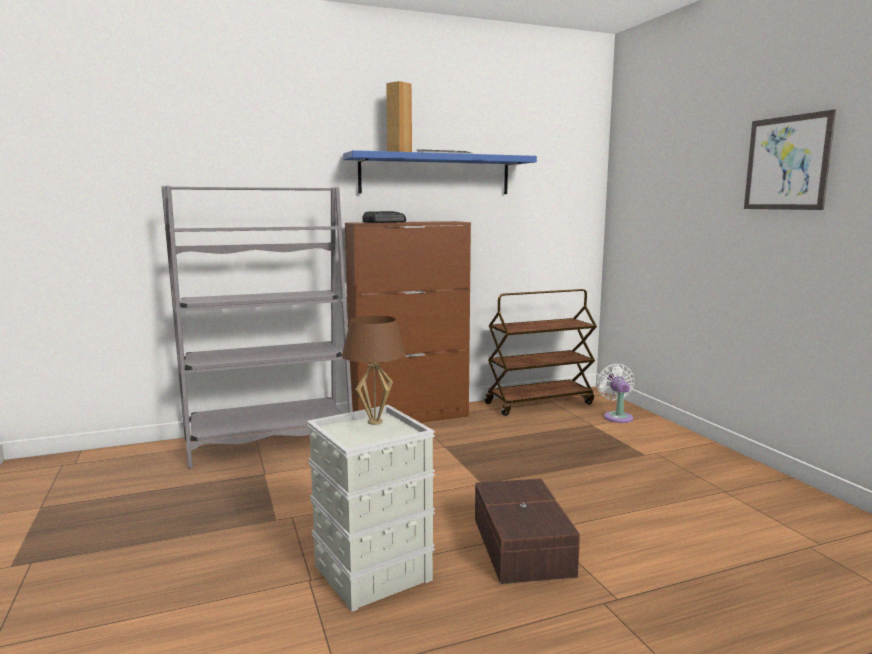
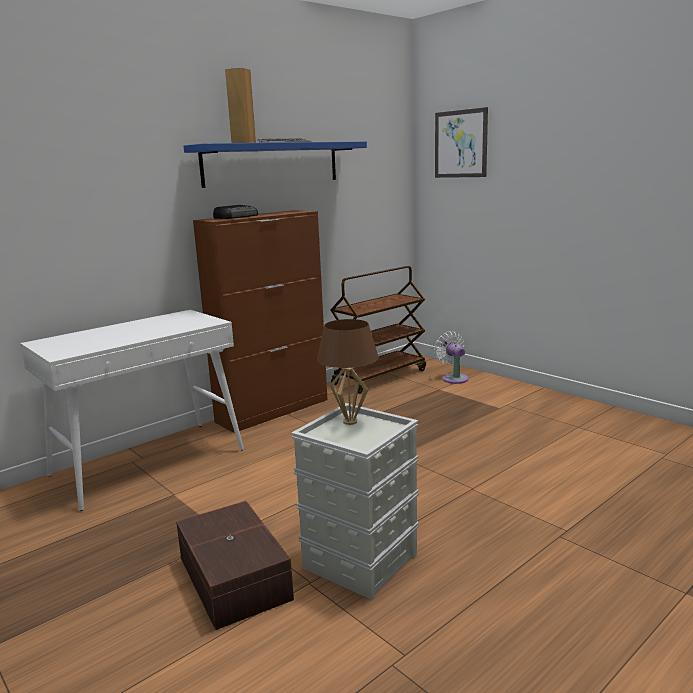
camera: 20 degrees left, 5 degrees up
(269, 442) = (149, 462): grey bookcase -> white console table
(520, 547) = (464, 507): brown storage box -> brown storage box (232, 580)
(787, 163) = (598, 147): picture -> picture (460, 144)

